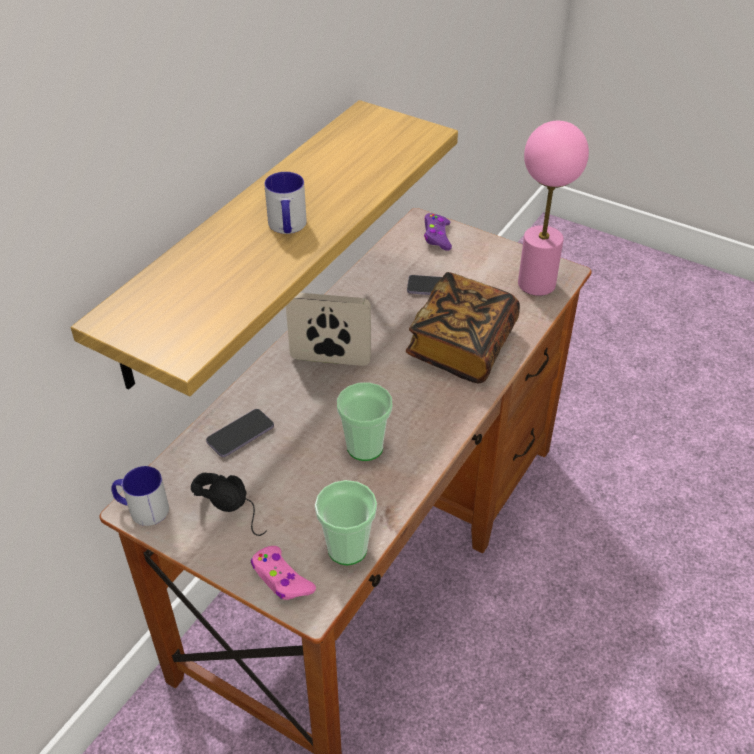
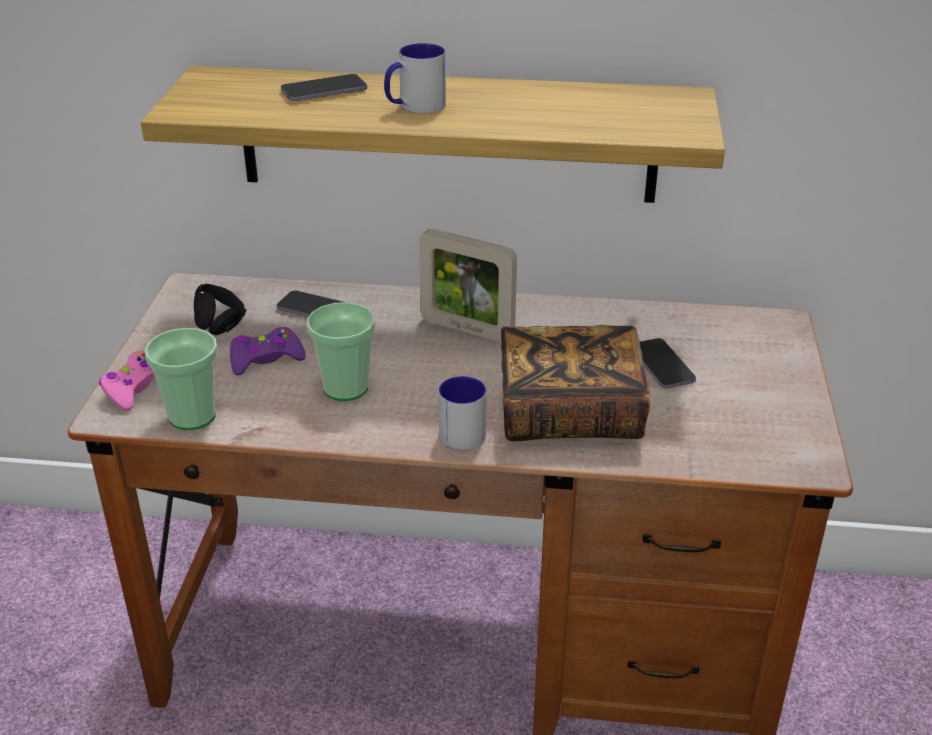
camera: 65 degrees right, 10 degrees down
(142, 509) = (189, 289): mug -> mug (460, 430)
(212, 263) = (324, 91): none -> phone
(330, 359) = (467, 329): picture frame -> picture frame turned 135 degrees clockwise
(437, 236) = (766, 341): purple game controller -> purple game controller (265, 359)
(536, 283) = (758, 444): pink table lamp -> none

